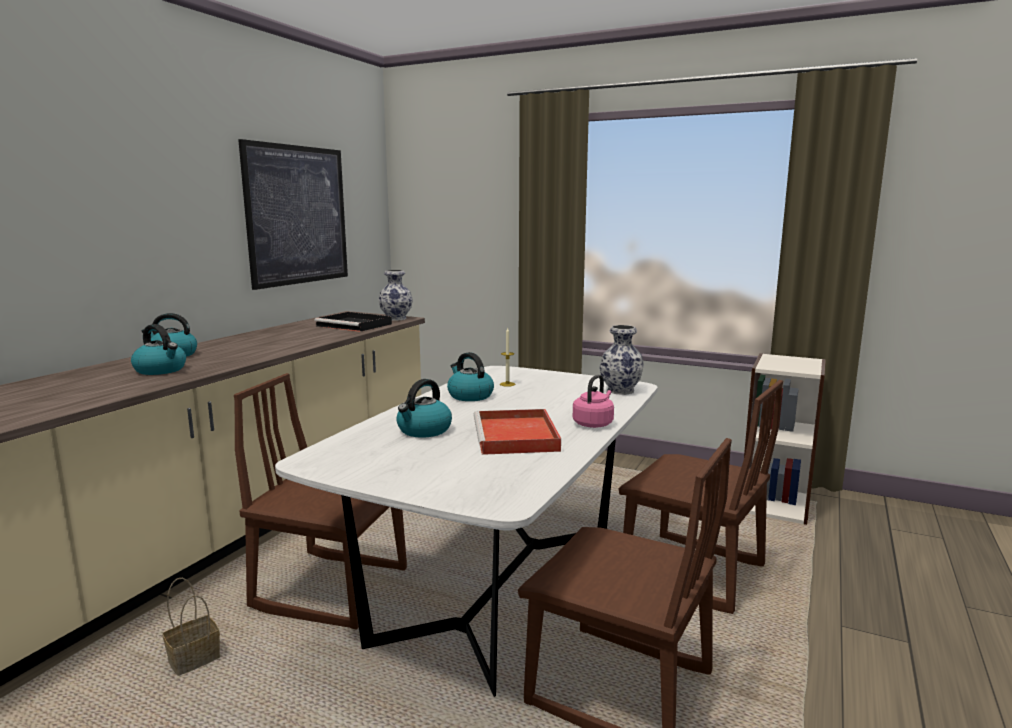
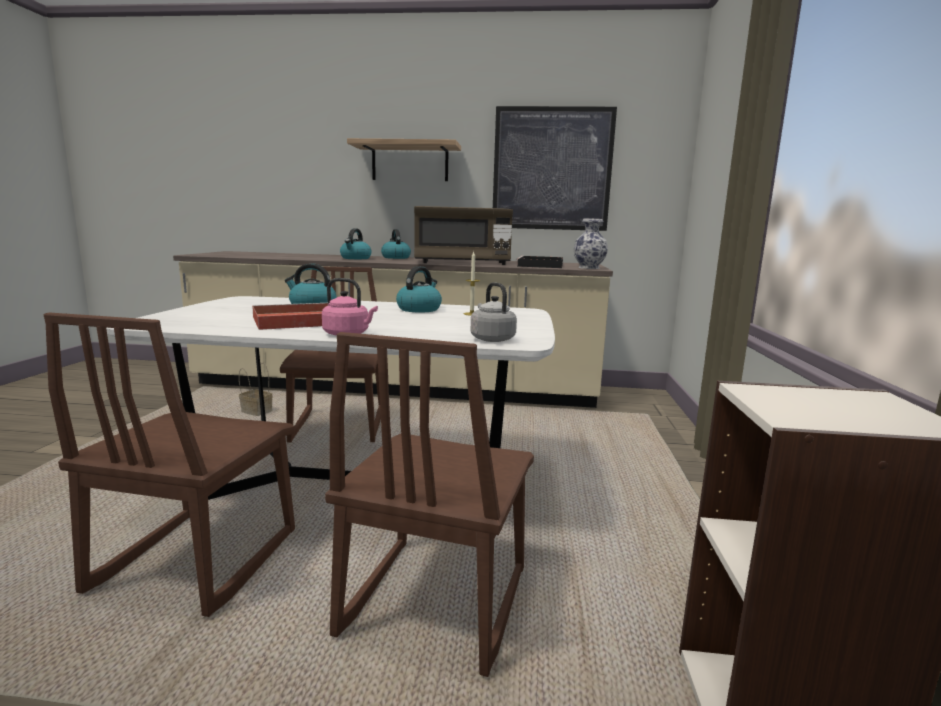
camera: 70 degrees right, 0 degrees up
(143, 211) = (410, 162): none -> shelf
(298, 341) = (462, 263): none -> brown microwave
(620, 390) = (491, 339): vase -> grey kettle

